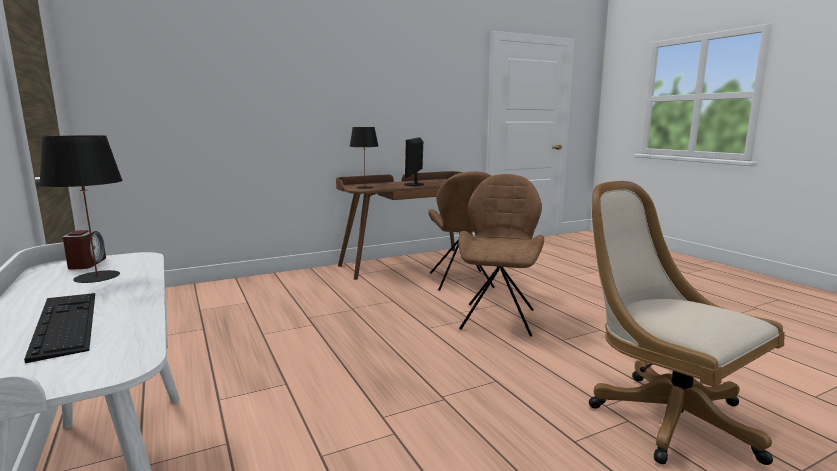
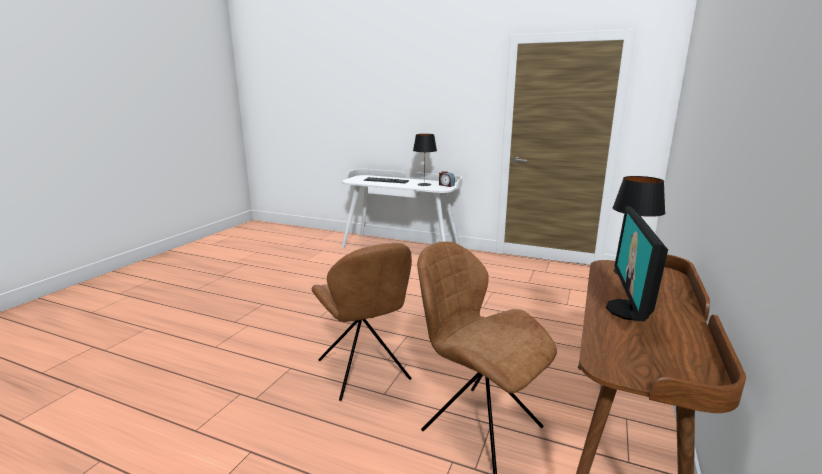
camera: 140 degrees right, 5 degrees up
(414, 184) = (628, 310): monitor -> monitor turned 135 degrees counterclockwise
(663, 414) = (212, 332): office chair -> none

